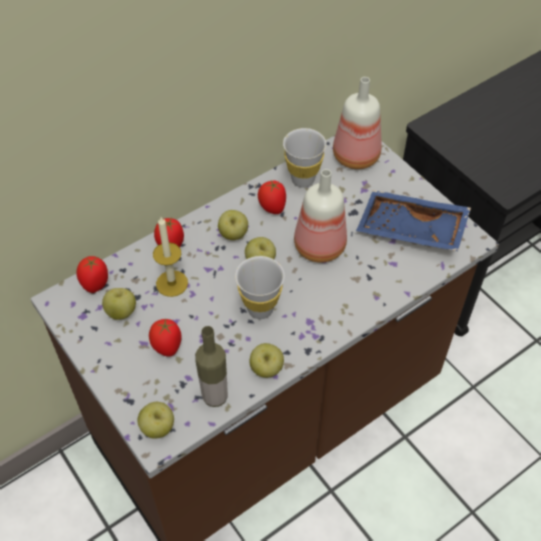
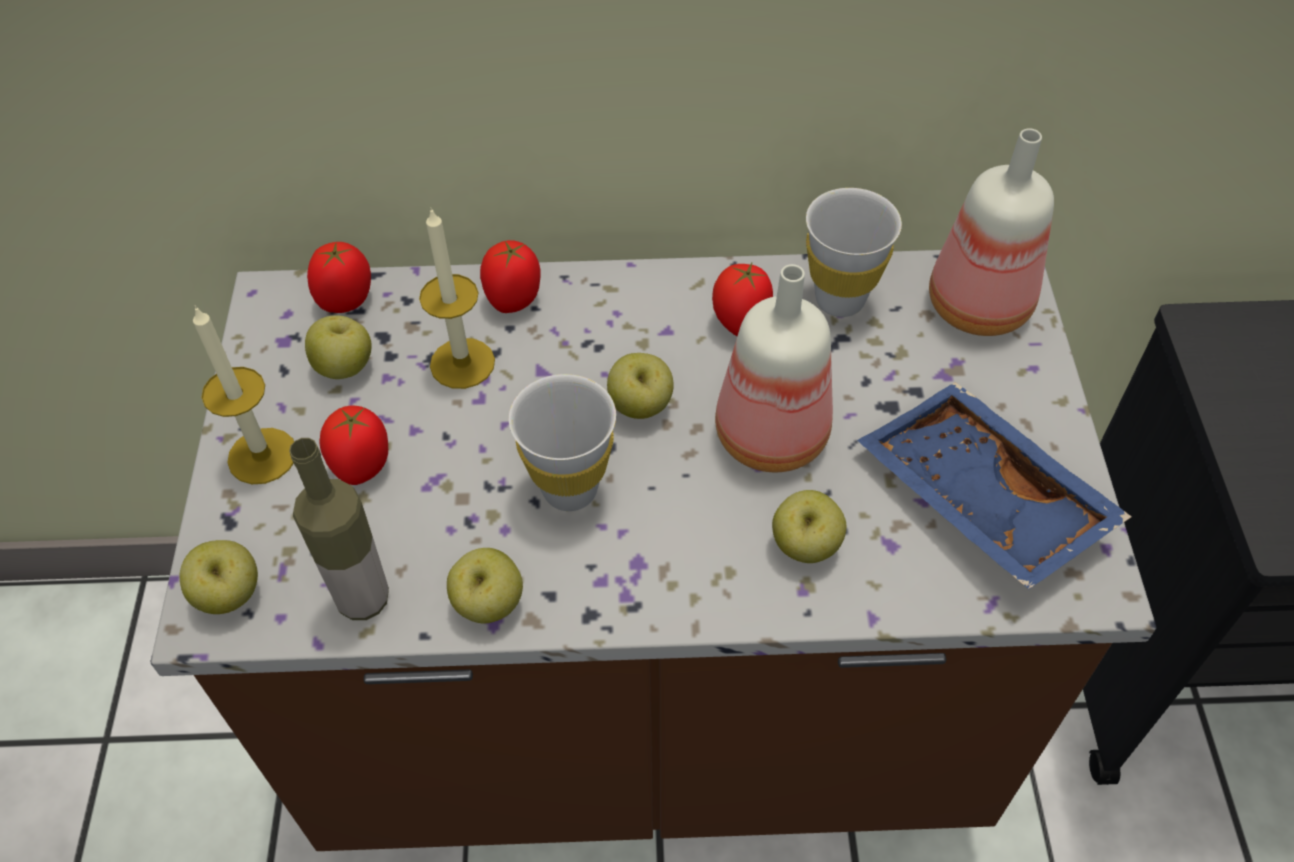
camera: 35 degrees right, 0 degrees up
(119, 367) = (262, 456): none -> candle
(233, 235) = (633, 335): apple -> apple (805, 546)

